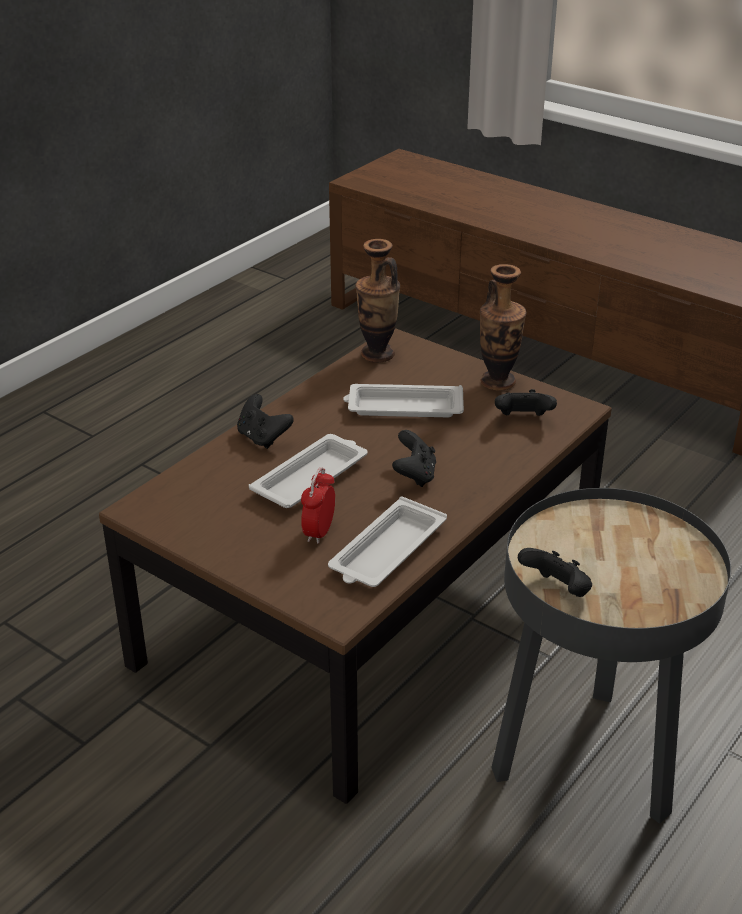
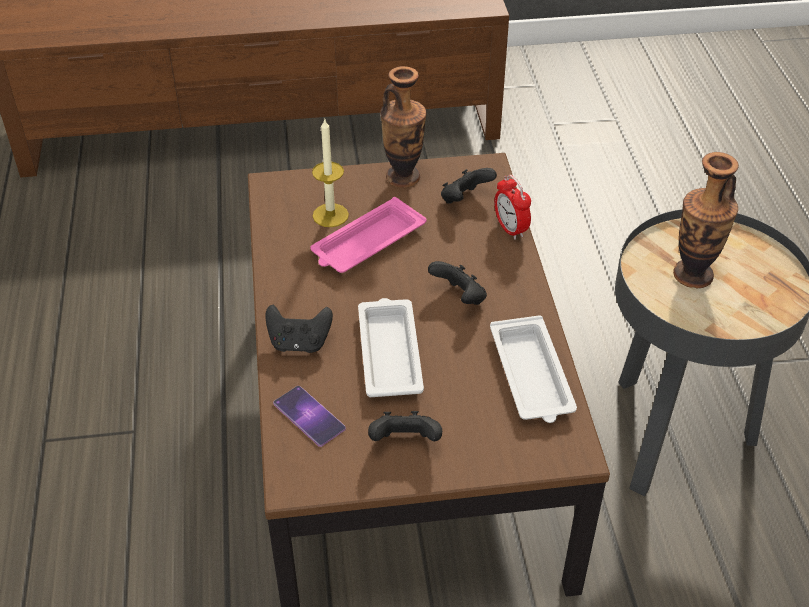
camera: 45 degrees left, 10 degrees up
(203, 480) = (309, 416): none -> phone
(319, 532) = (463, 395): alarm clock -> alarm clock (510, 229)
(377, 354) = (278, 206): vase -> vase (692, 275)
(403, 407) = (367, 243): white tray -> pink tray
(405, 378) = (330, 215): none -> candle
(556, 591) = (715, 325): black game controller -> black game controller (405, 442)

